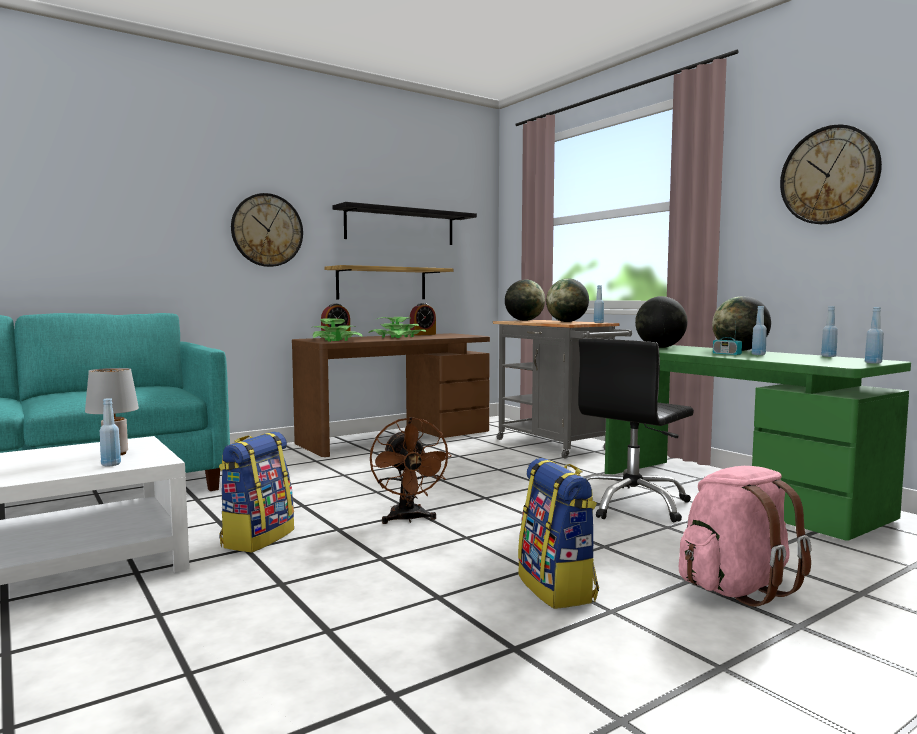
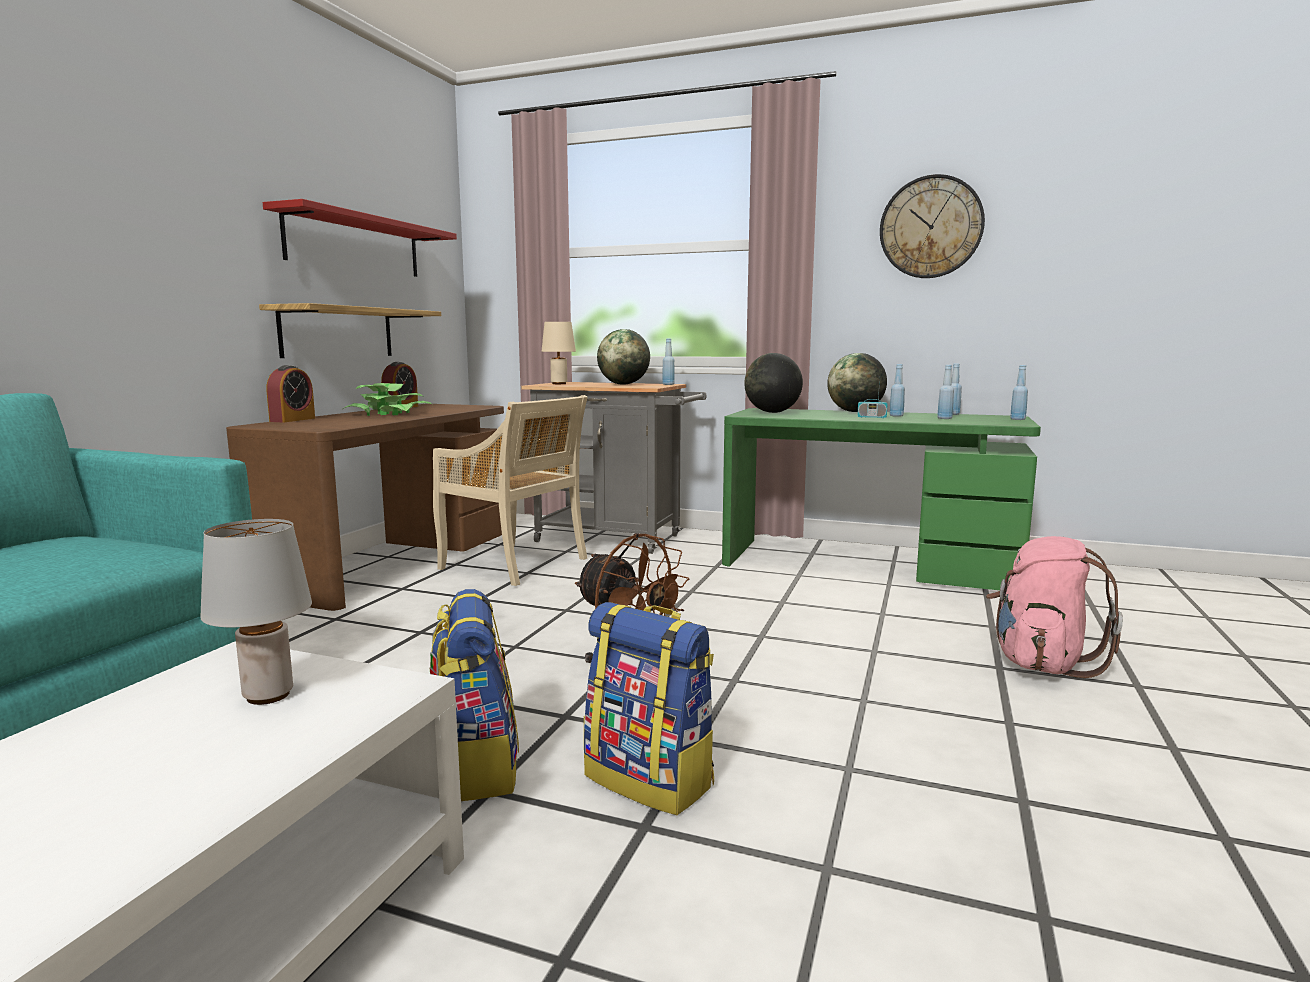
camera: 35 degrees left, 5 degrees up
(111, 465) = (326, 720): blue bottle -> blue bottle (944, 418)
(267, 230) = (164, 236): wall clock -> none
(336, 340) = (323, 425): potted plant -> none
(400, 226) = (355, 245): black shelf -> red shelf
(460, 450) = (515, 564): none -> beige chair
(524, 320) = (558, 384): globe -> beige table lamp
(558, 588) = (928, 714): backpack -> backpack (651, 780)
(632, 504) = (811, 596): black office chair -> none

